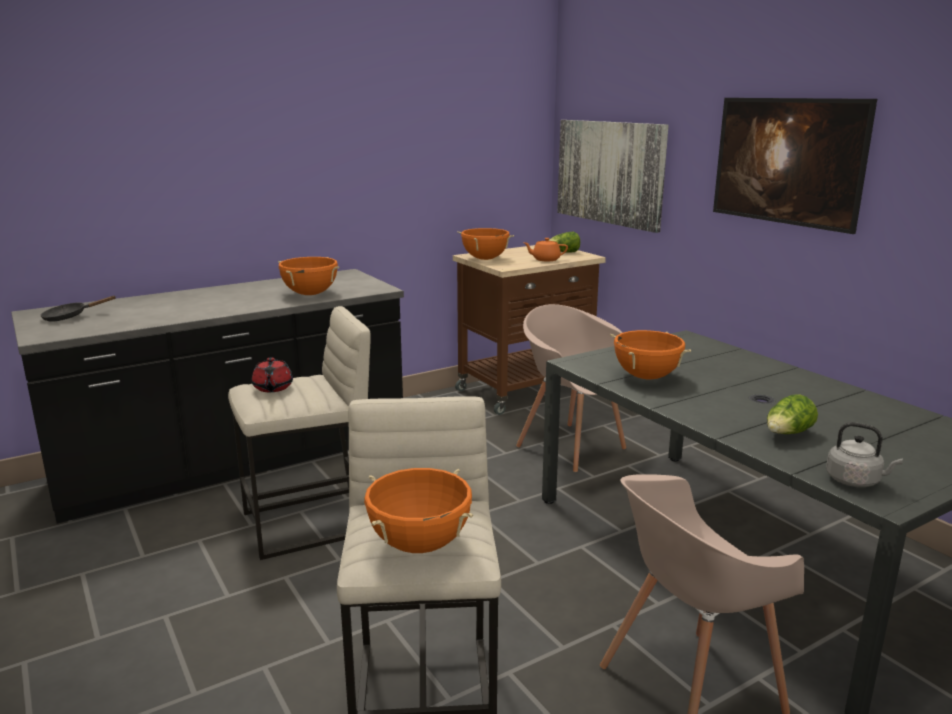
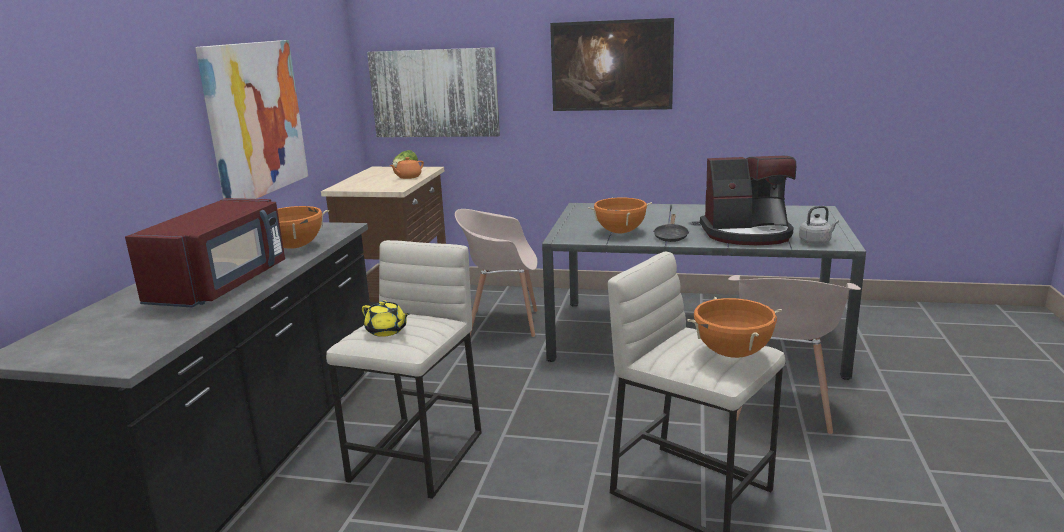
camera: 45 degrees left, 0 degrees up
(70, 317) = (87, 340): black frying pan -> black frying pan (671, 236)
(204, 307) = (222, 284): none -> red microwave
(272, 388) = (387, 331): red teapot -> yellow teapot
(372, 174) = (255, 119): none -> picture
(485, 259) = (360, 187): orange cooking pot -> none
(788, 434) = (747, 234): lettuce -> coffee machine

